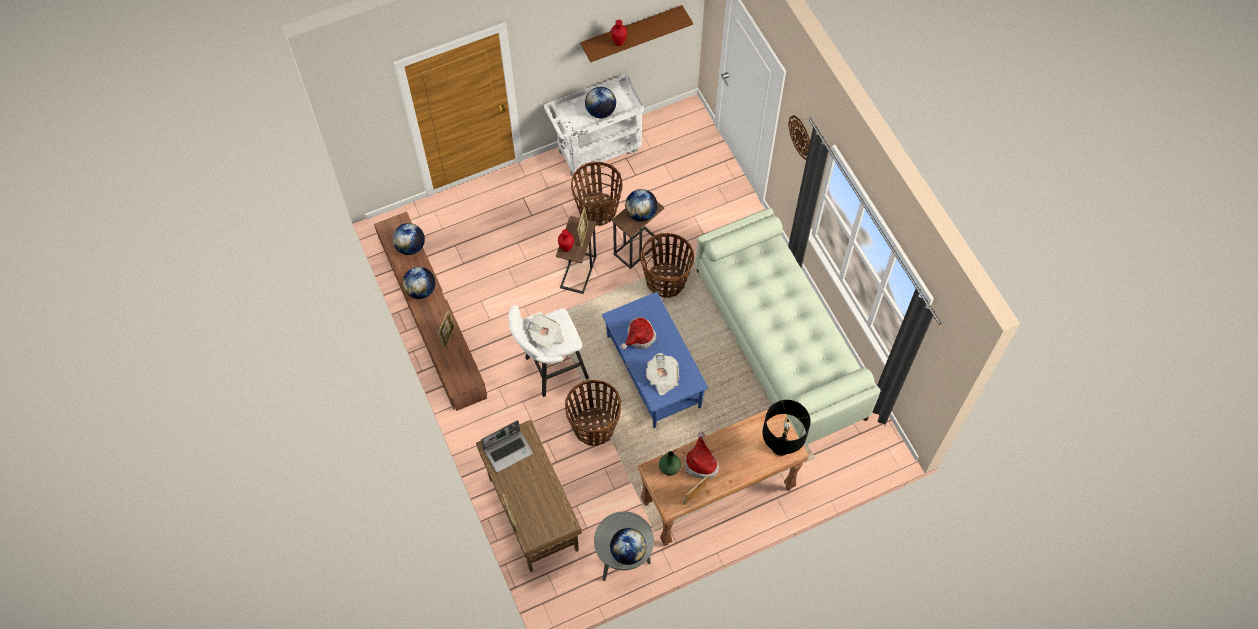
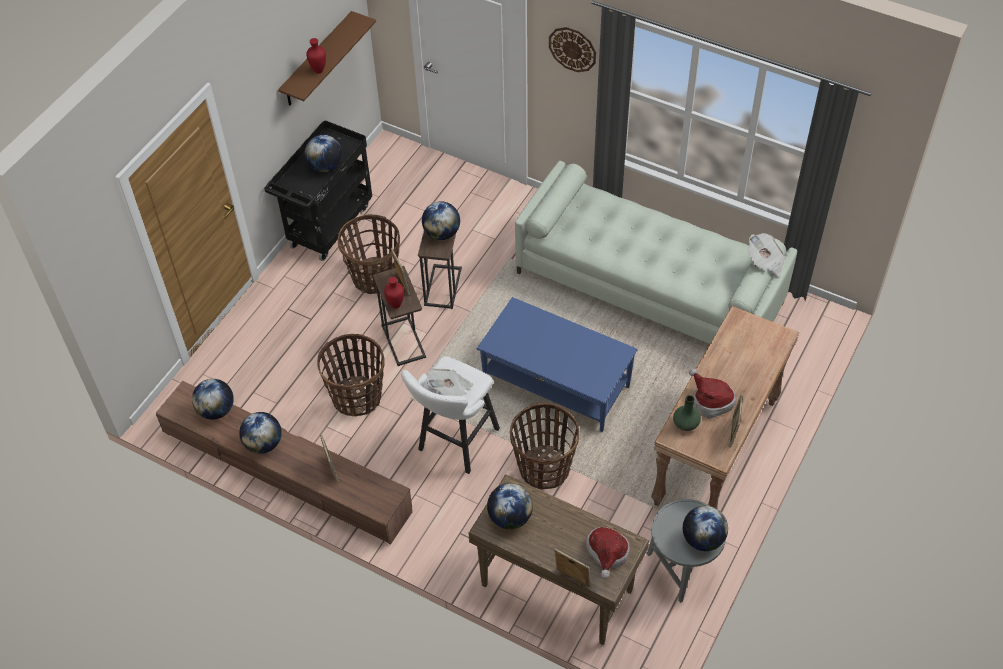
camera: 35 degrees left, 10 degrees down
(508, 451) = (510, 517): laptop -> globe
(595, 153) = (328, 230): white cart -> black cart
(639, 337) = (532, 346): hat -> hat (607, 554)
(662, 378) = (587, 367): newspaper -> newspaper (765, 262)
(666, 281) = (496, 298): basket -> basket (357, 397)
(780, 447) = (768, 341): black table lamp -> none

